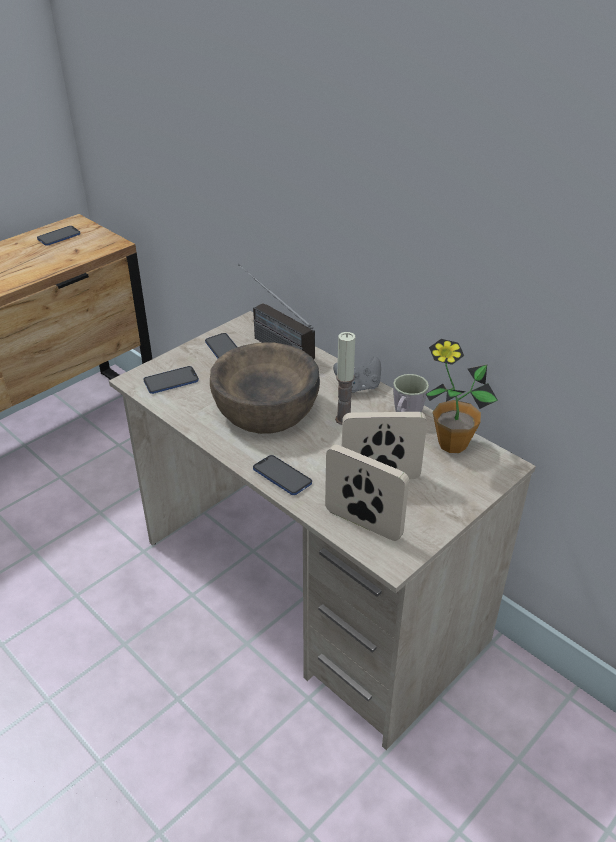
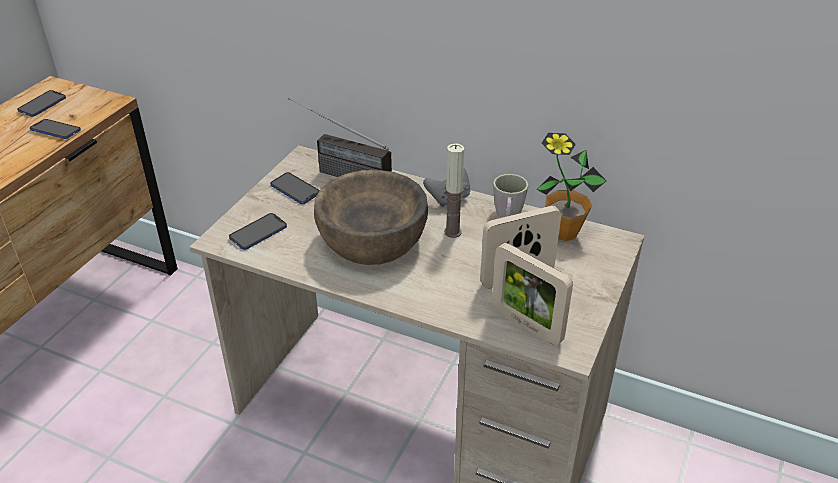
camera: 20 degrees left, 0 degrees up
(282, 476) = (426, 300): phone -> phone (55, 130)
(363, 523) = (526, 325): picture frame -> picture frame turned 150 degrees counterclockwise

